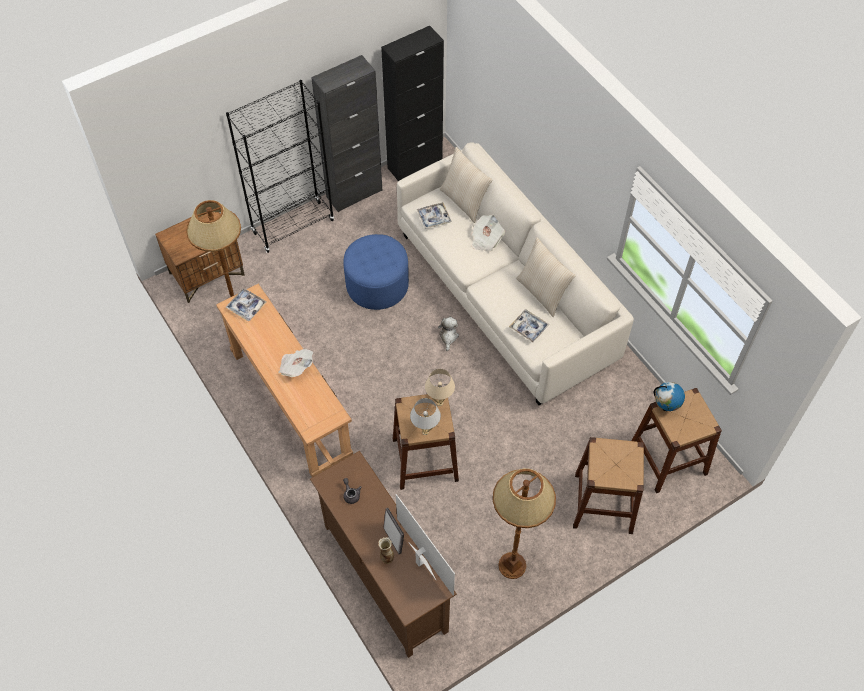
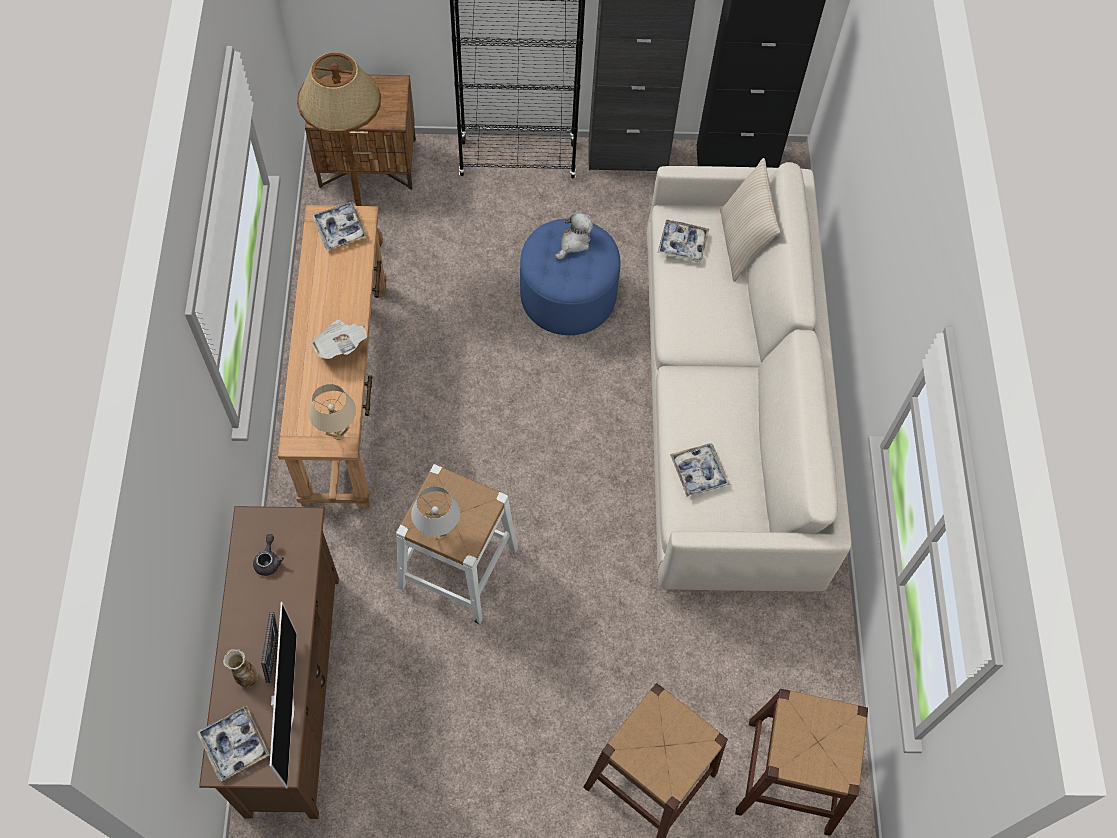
camera: 30 degrees right, 5 degrees up
(407, 594) = (234, 745): none -> tray
(425, 459) = (458, 567): brown stool -> white stool
(439, 403) = (487, 505): beige table lamp -> beige table lamp (338, 435)
(448, 336) = (610, 419): plush toy -> plush toy (574, 242)
(486, 239) = (732, 313): newspaper -> none
(512, 565) = (465, 784): brown floor lamp -> none
(542, 293) = (756, 434): beige pillow -> none
(665, 407) = (799, 708): globe -> none

